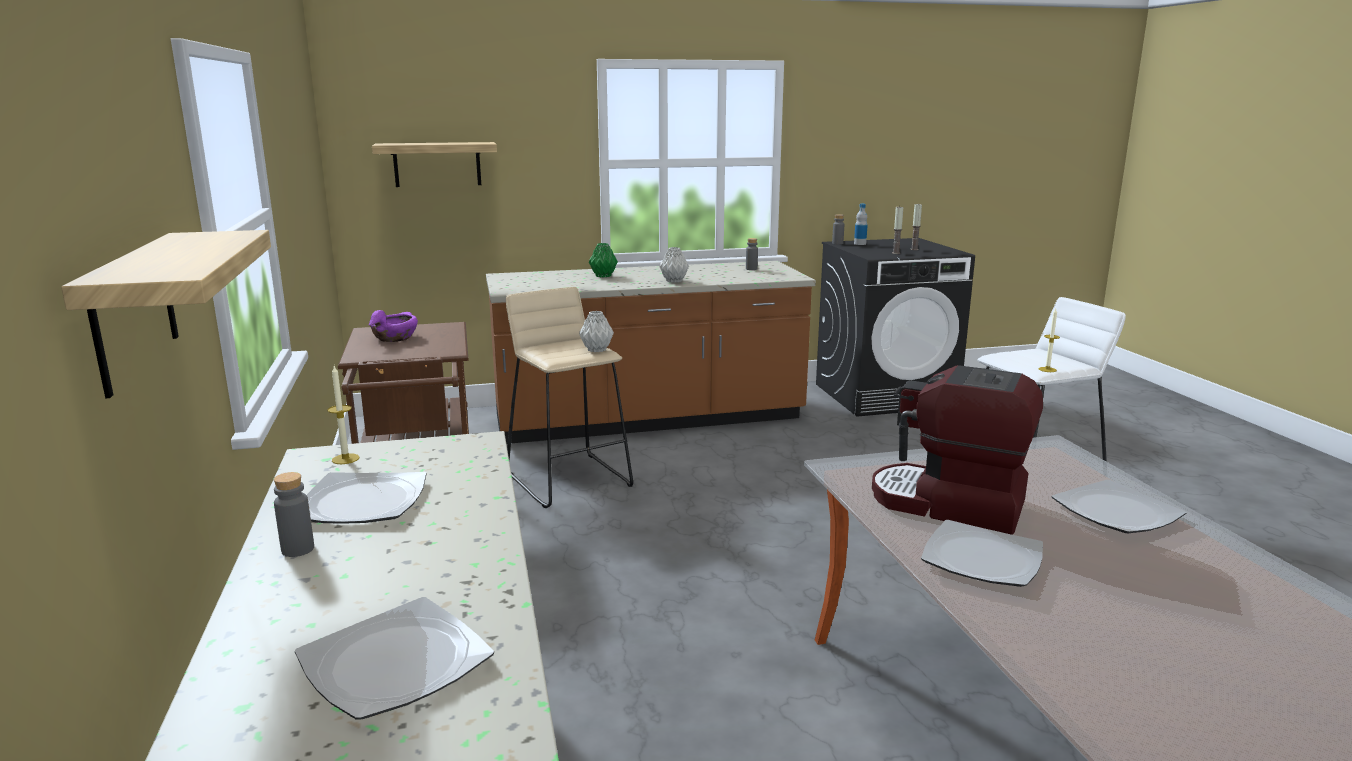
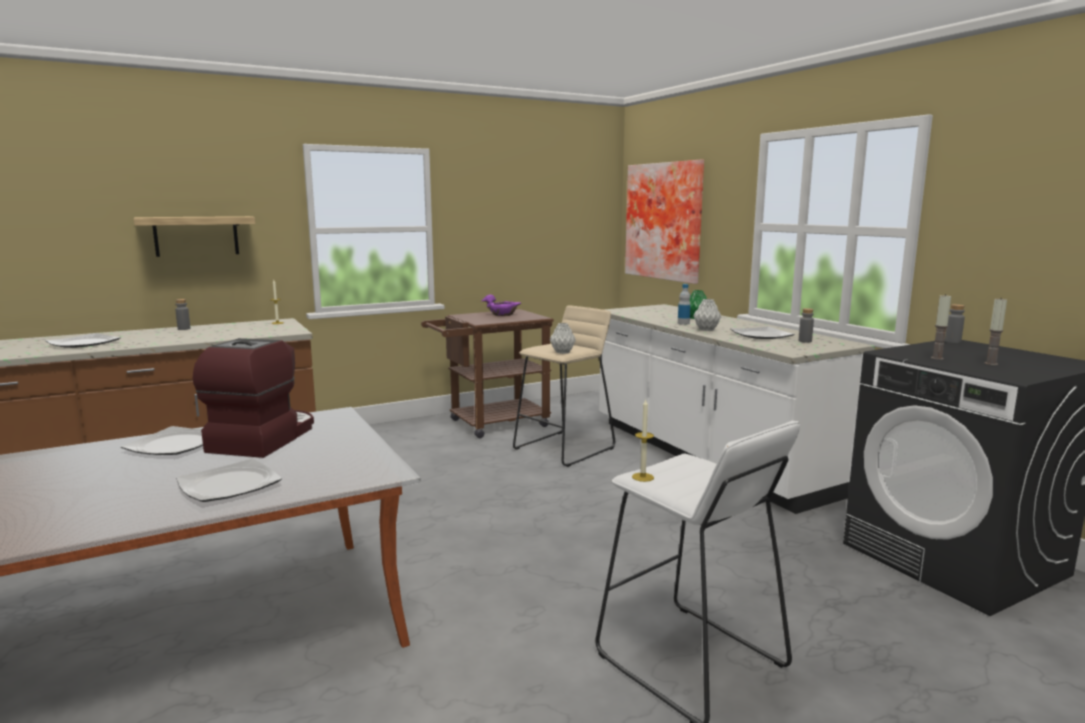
camera: 75 degrees right, 5 degrees down
(364, 502) = (226, 329): plate -> plate (762, 335)
(437, 164) = (666, 221): shelf -> picture
(649, 420) = (708, 456): brown counter -> white counter
(860, 244) = (973, 347): bottle -> bottle (683, 323)

